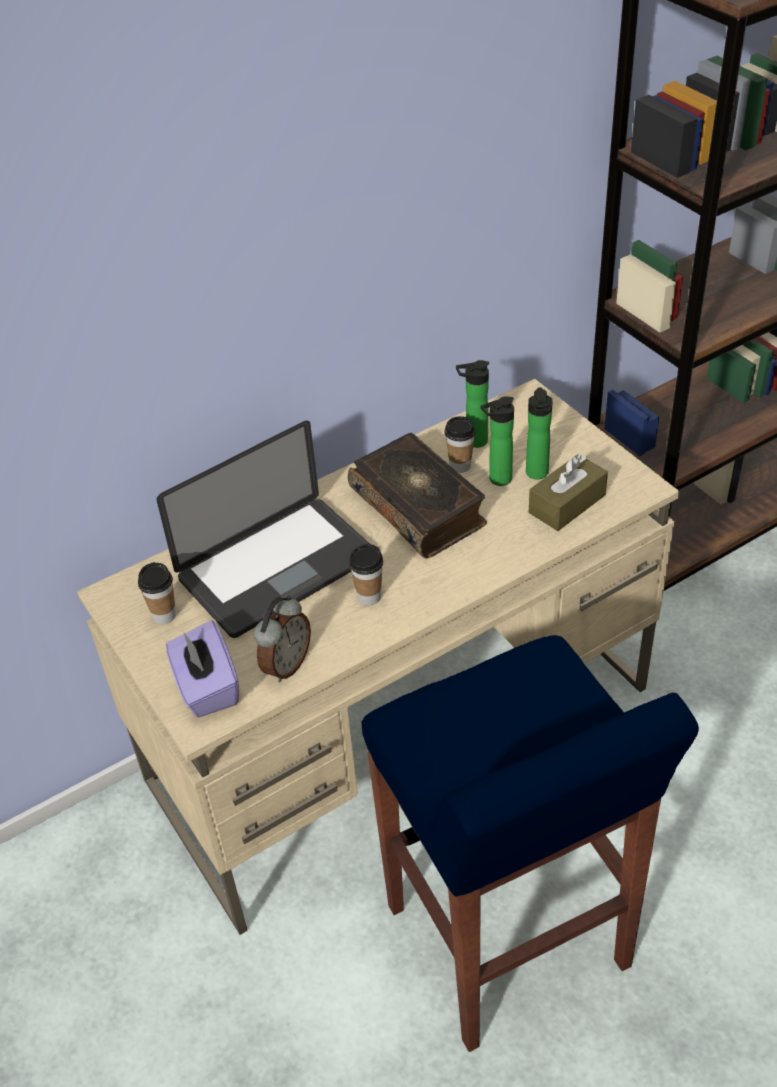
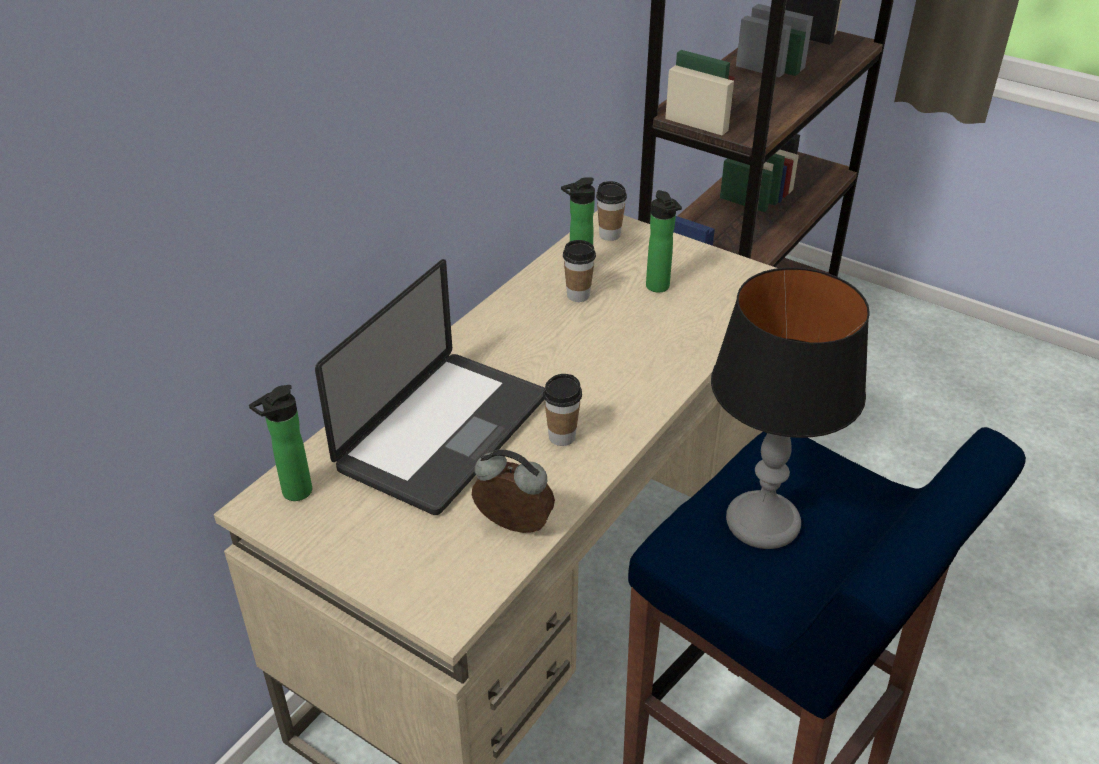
camera: 25 degrees left, 5 degrees down
(164, 615) = (339, 512): cup -> cup (609, 235)
(207, 687) = (435, 576): purple tissue box -> none
(286, 665) = (512, 527): alarm clock -> alarm clock turned 75 degrees counterclockwise
(419, 507) = (561, 341): book -> none
(483, 718) = (762, 522): none -> table lamp
(497, 480) = (623, 300): bottle -> bottle (293, 493)
(567, 504) = (704, 307): brown tissue box -> none

